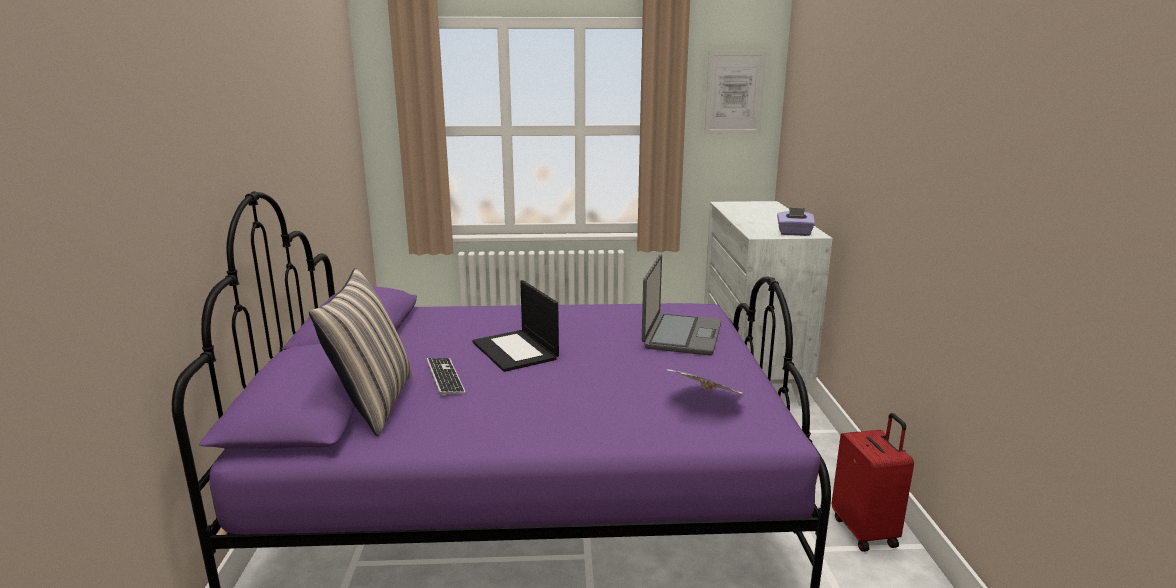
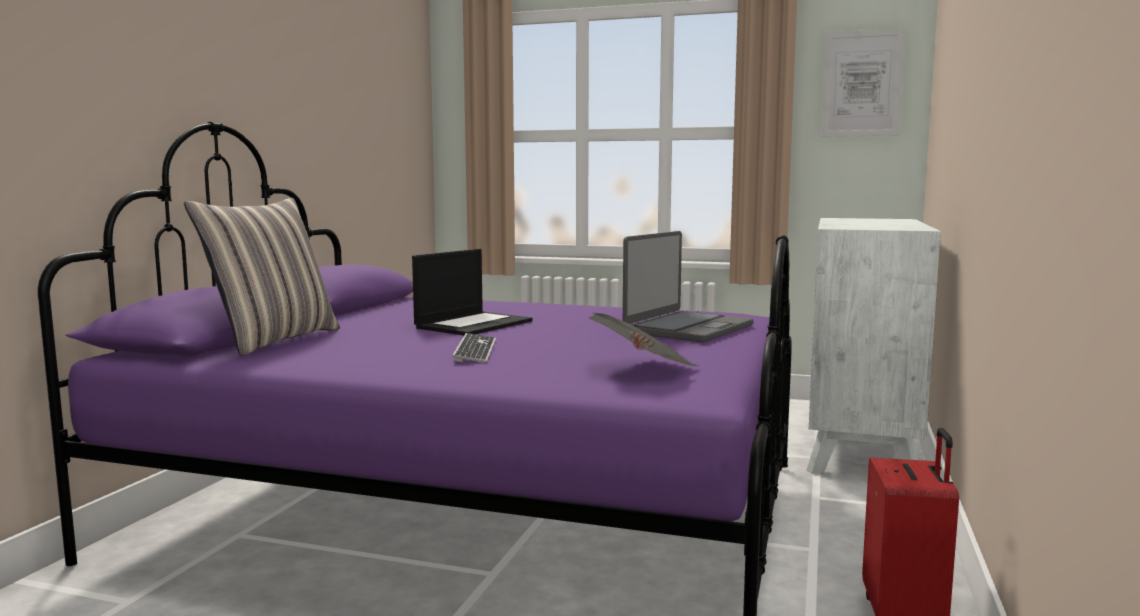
camera: 20 degrees right, 10 degrees down
(445, 377) = (370, 332): keyboard -> keyboard (475, 350)
(516, 351) = (474, 324): laptop -> laptop turned 135 degrees counterclockwise
(794, 233) = (890, 228): purple tissue box -> none

